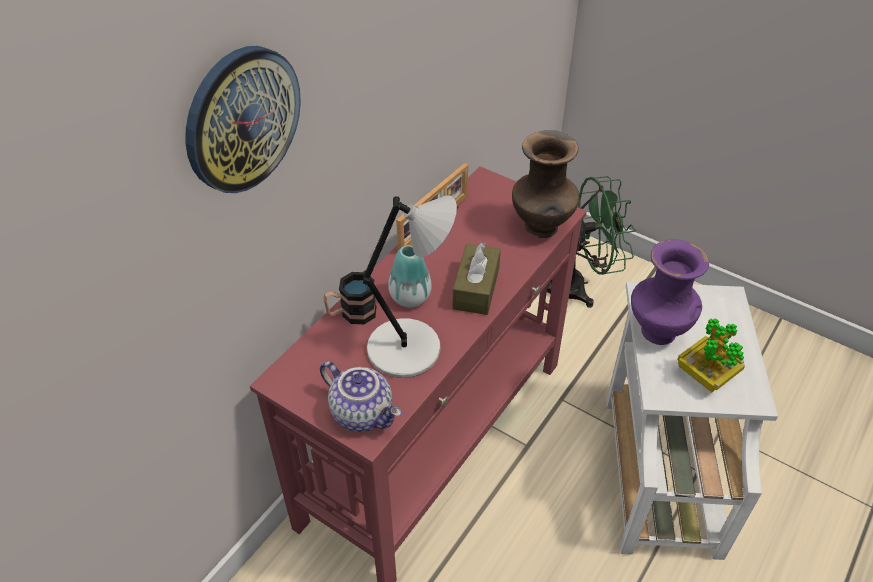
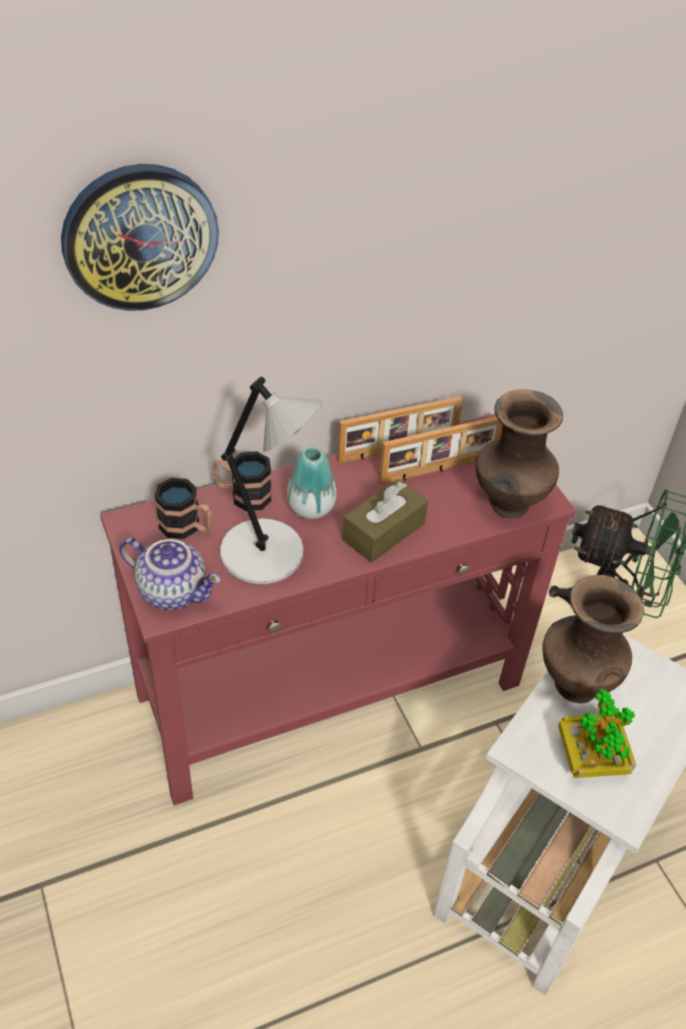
camera: 30 degrees right, 0 degrees up
(330, 359) = (187, 527): none -> mug
(363, 413) = (174, 591): teapot -> teapot turned 45 degrees counterclockwise
(476, 225) = (440, 469): none -> picture frame
(656, 331) = (574, 683): purple vase -> brown vase

